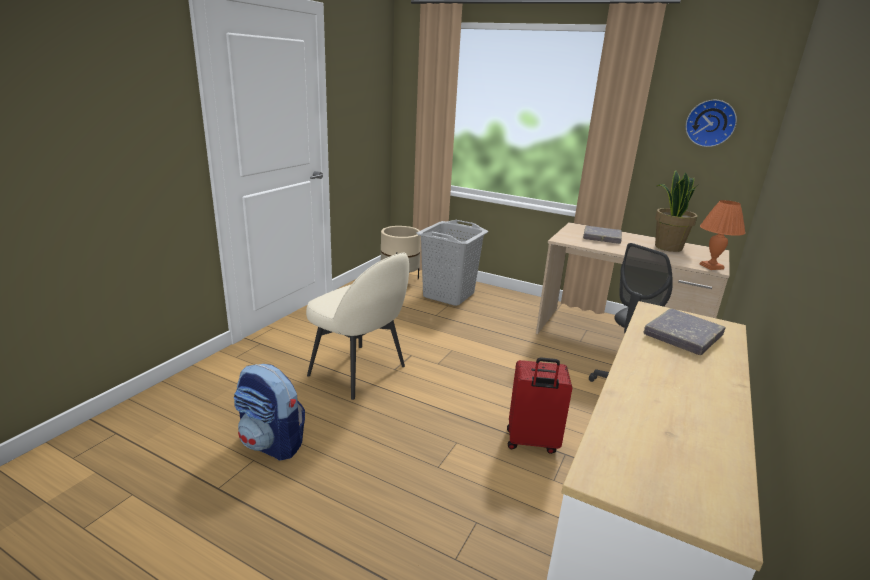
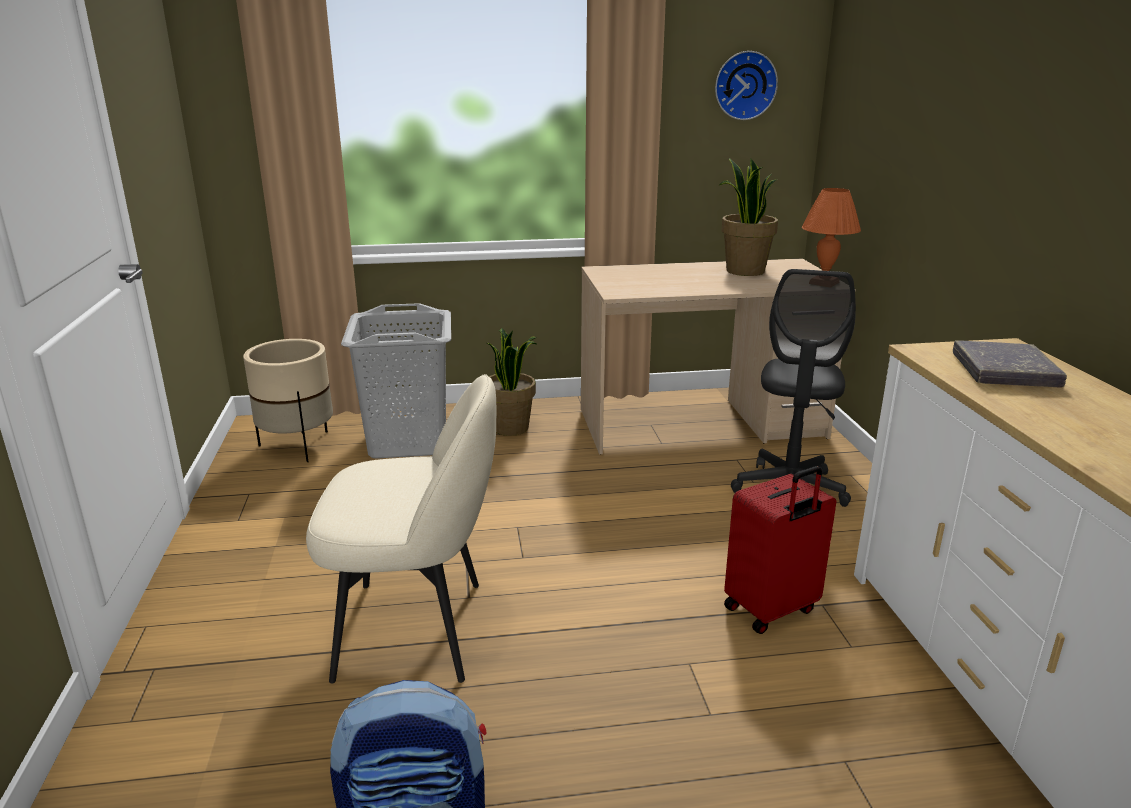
camera: 35 degrees left, 0 degrees up
(505, 305) = (511, 428): none -> potted plant
(601, 237) = (657, 278): grey book -> none

